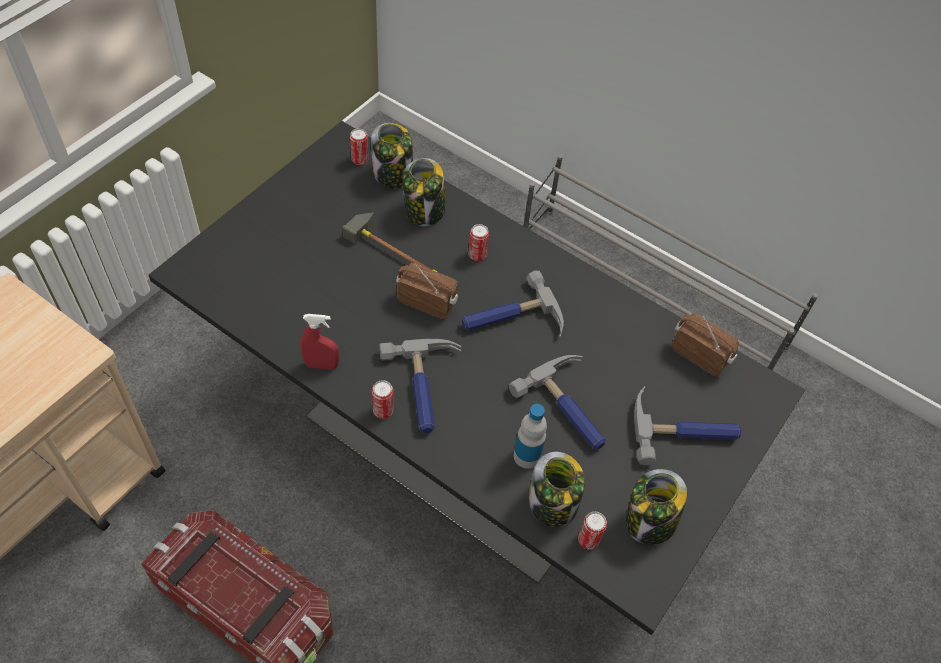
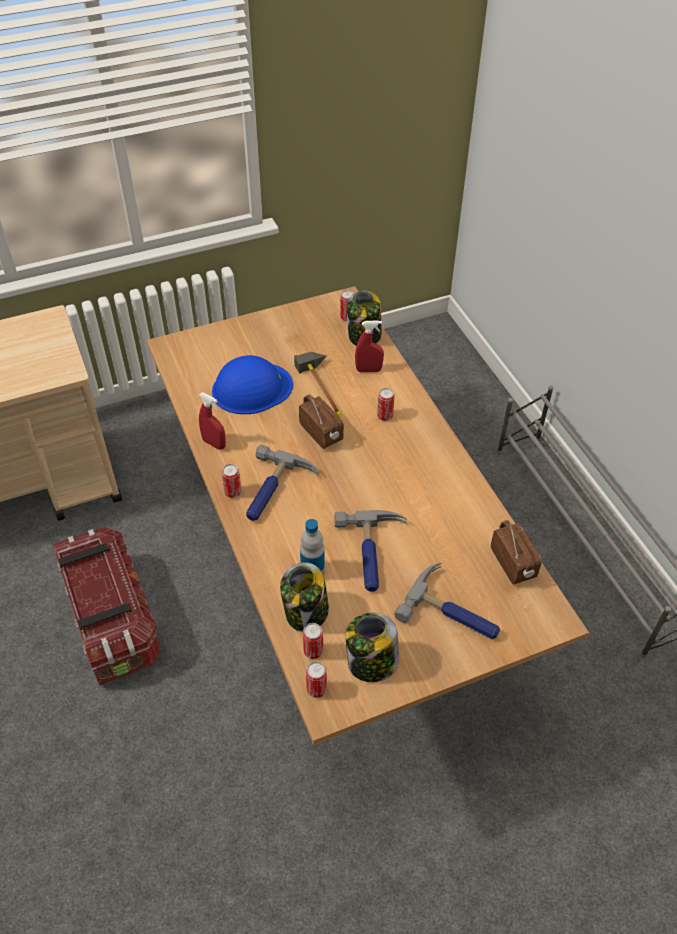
camera: 35 degrees right, 5 degrees down
(316, 283) = (251, 388): none -> blue hard hat
(425, 211) = (368, 370): jar -> red spray bottle
(459, 449) = (337, 584): black dining table -> beige dining table
(510, 319) = (375, 471): hammer -> none
(620, 577) = (316, 689): none -> can

